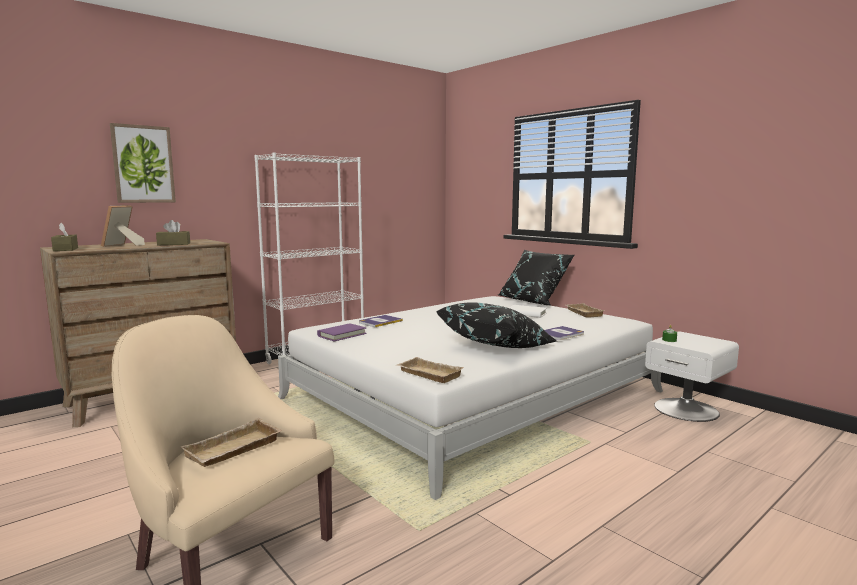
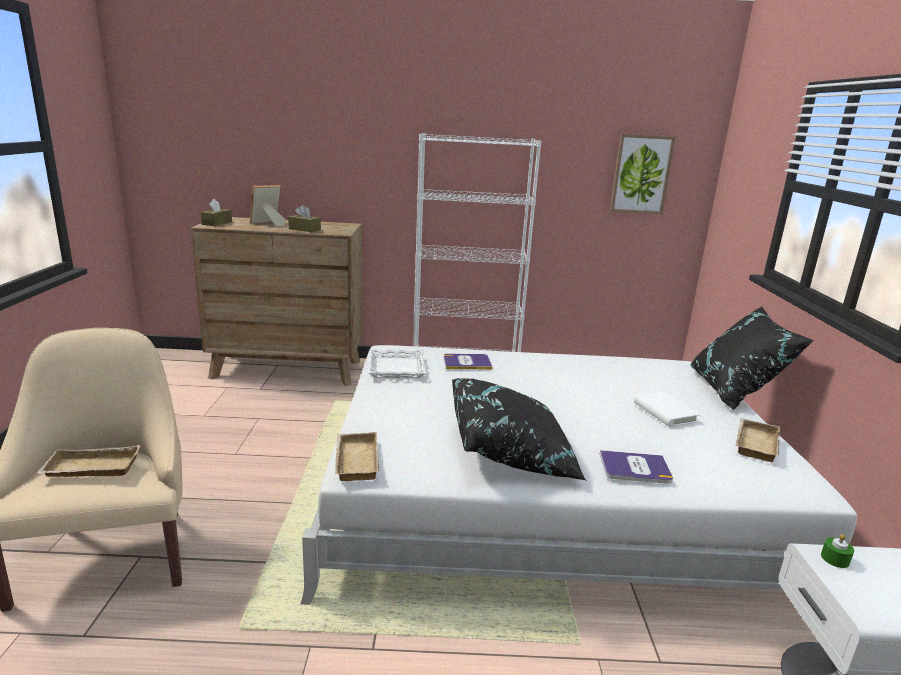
camera: 40 degrees right, 10 degrees up
(143, 164) = (308, 141): picture -> picture (641, 174)
(342, 335) = (397, 368): purple book -> white tray

